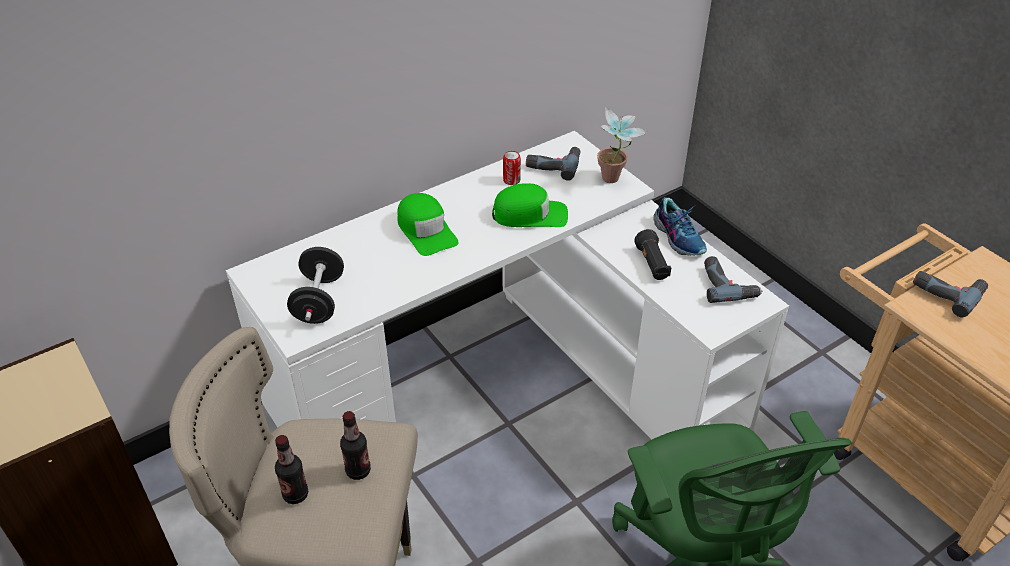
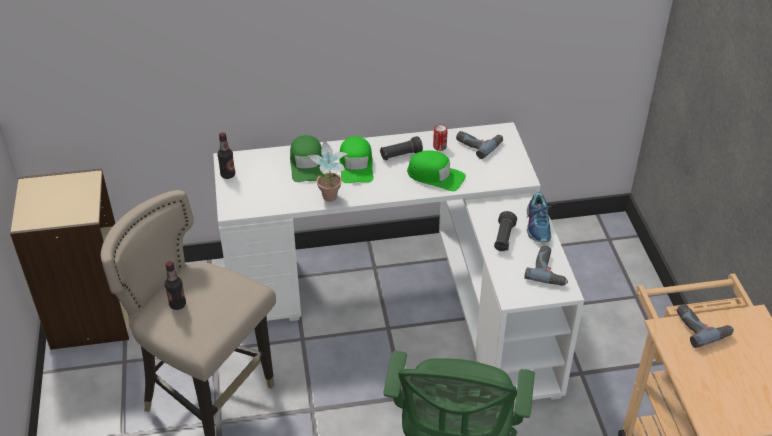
camera: 25 degrees right, 0 degrees up
(319, 301) = (258, 191): black dumbbell -> none
(358, 471) = (221, 304): bottle -> bottle (228, 175)
(362, 247) = (307, 164): none -> green cap
(472, 203) = (400, 155): none -> black flashlight
(614, 181) = (515, 169): potted plant -> potted plant (330, 201)

